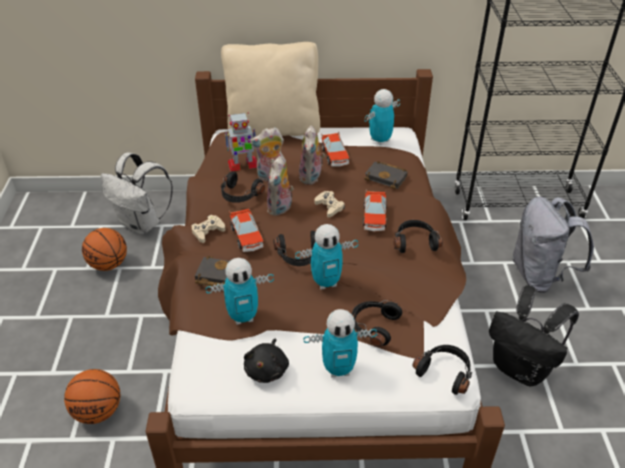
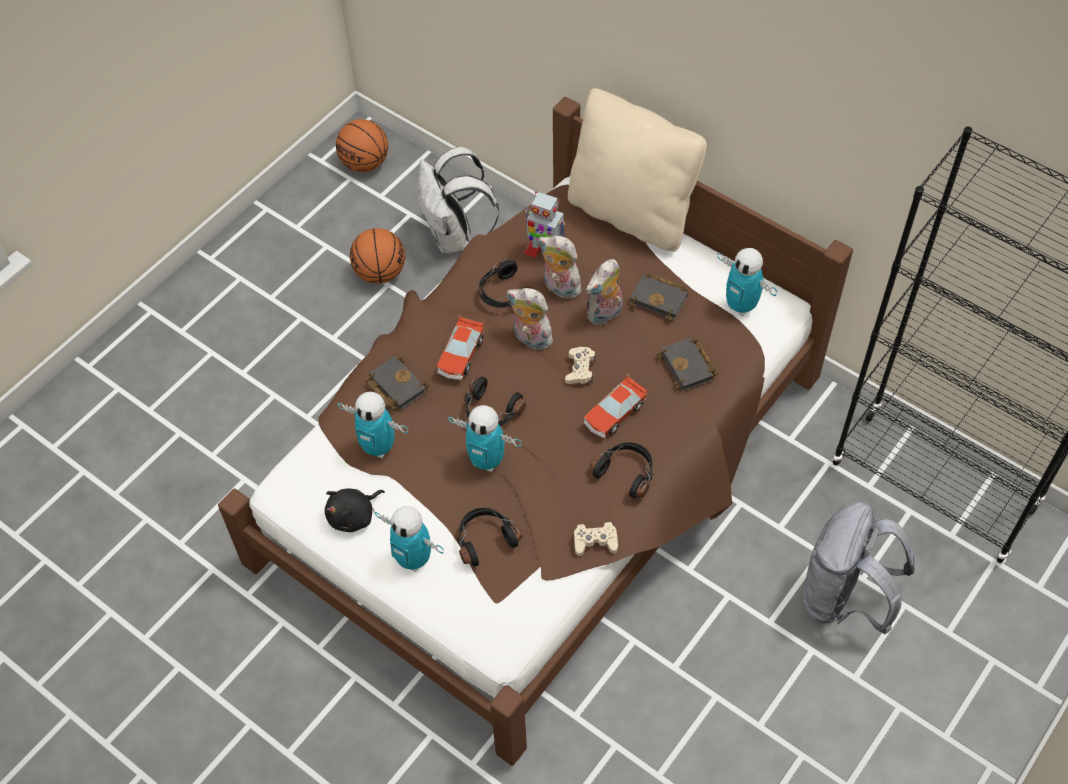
camera: 40 degrees right, 15 degrees up
(98, 411) = (251, 442): basketball -> basketball (365, 163)
(208, 231) = (430, 323): beige game controller -> beige game controller (595, 541)
(281, 209) = (530, 339): plush toy -> plush toy turned 60 degrees clockwise
(335, 156) = (660, 299): toy car -> black book
(380, 140) = (741, 306): toy robot -> toy robot turned 135 degrees counterclockwise
(445, 372) = (503, 631): black headphones -> none
(521, 368) = (690, 686): black backpack -> none

